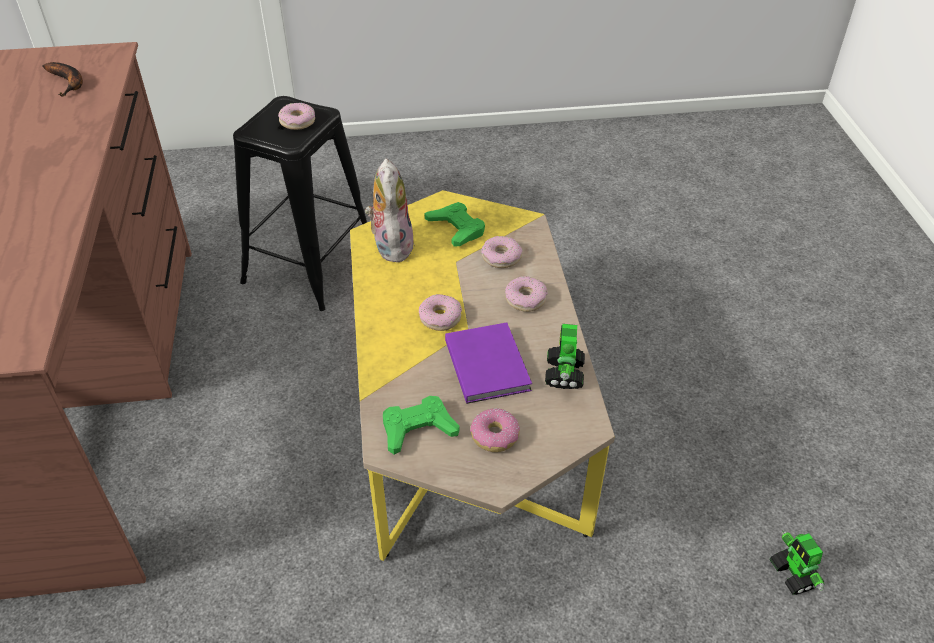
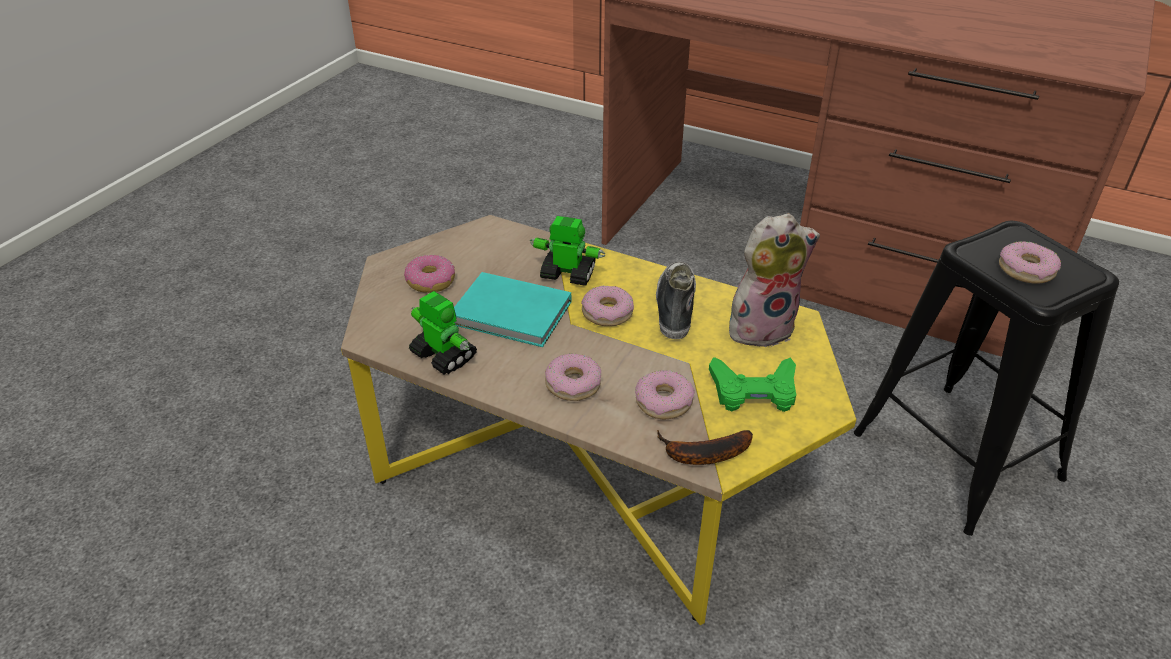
camera: 125 degrees right, 5 degrees down
(69, 82) = (1042, 46): banana -> banana (702, 454)
(391, 245) = (761, 327): plush toy -> plush toy turned 45 degrees counterclockwise
(404, 289) = (675, 307): none -> shoe
(418, 429) = (488, 248): green game controller -> none
(488, 363) = (513, 314): purple book -> turquoise book
(794, 574) = (162, 615): toy robot -> toy robot (567, 274)

